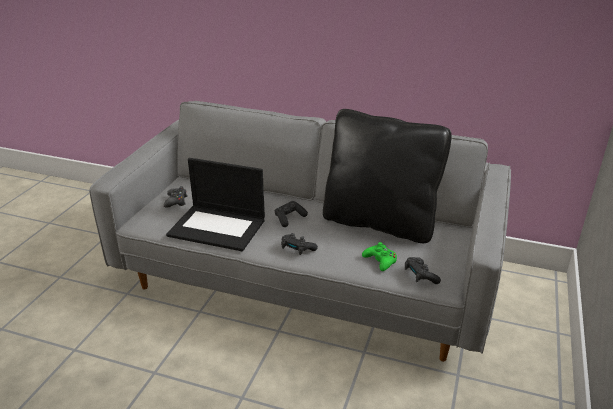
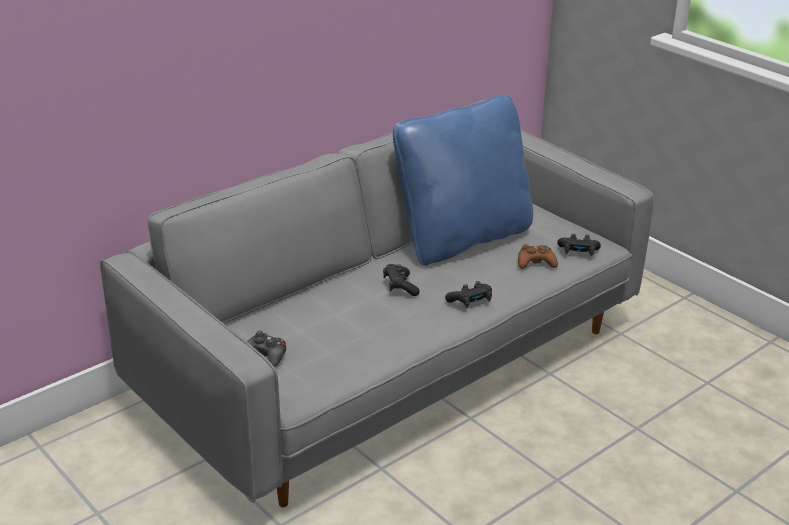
camera: 60 degrees left, 0 degrees up
(218, 227) = (370, 339): laptop -> none
(379, 222) = (462, 238): black pillow -> blue pillow
(380, 261) = (535, 263): green game controller -> brown game controller

